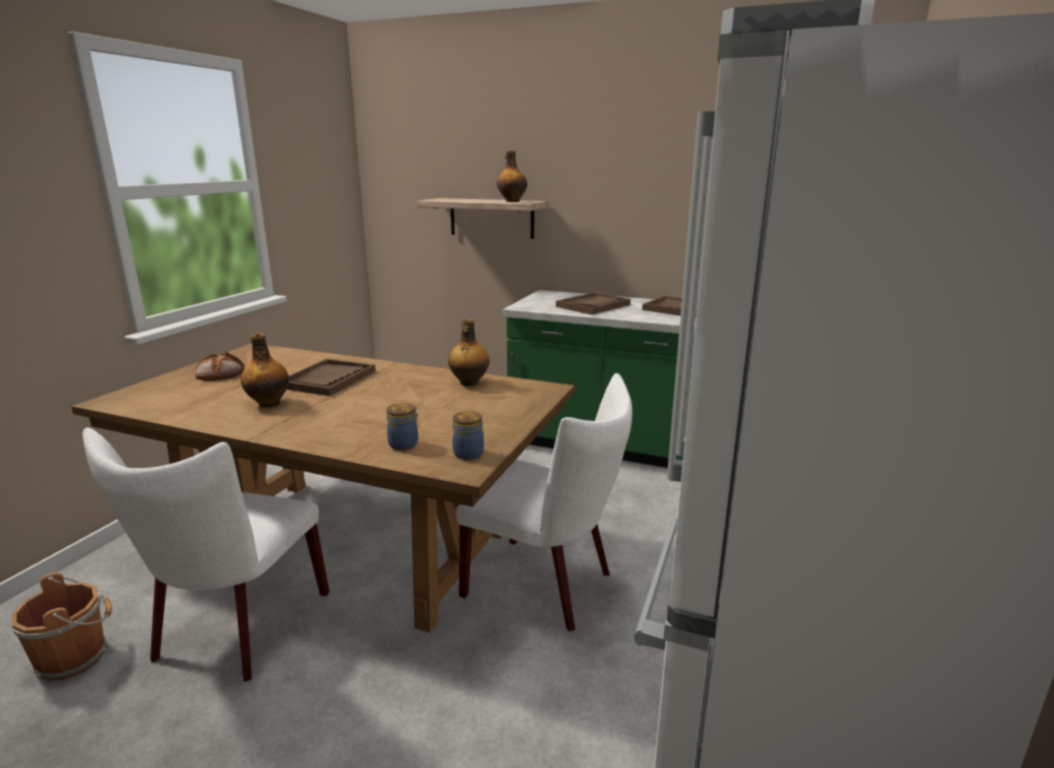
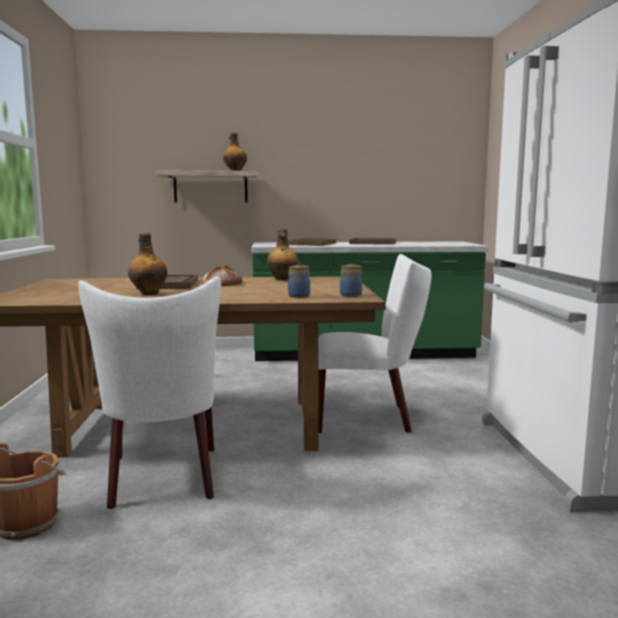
camera: 25 degrees left, 10 degrees down
(221, 373) = (62, 288): bread -> bread (222, 283)

